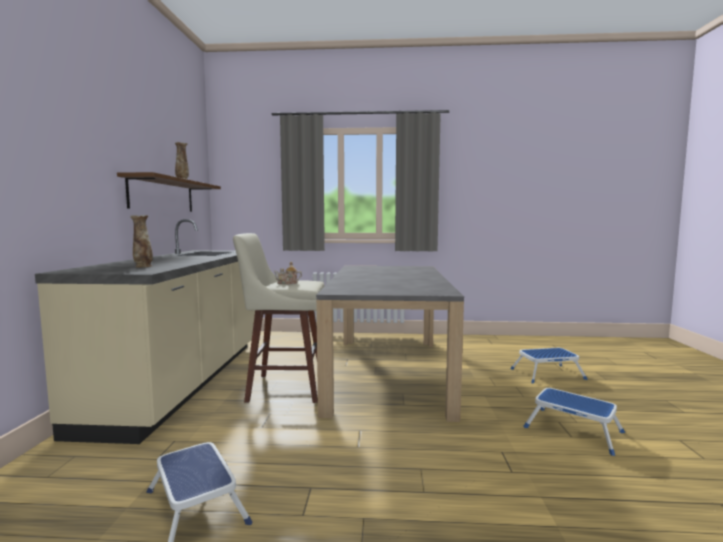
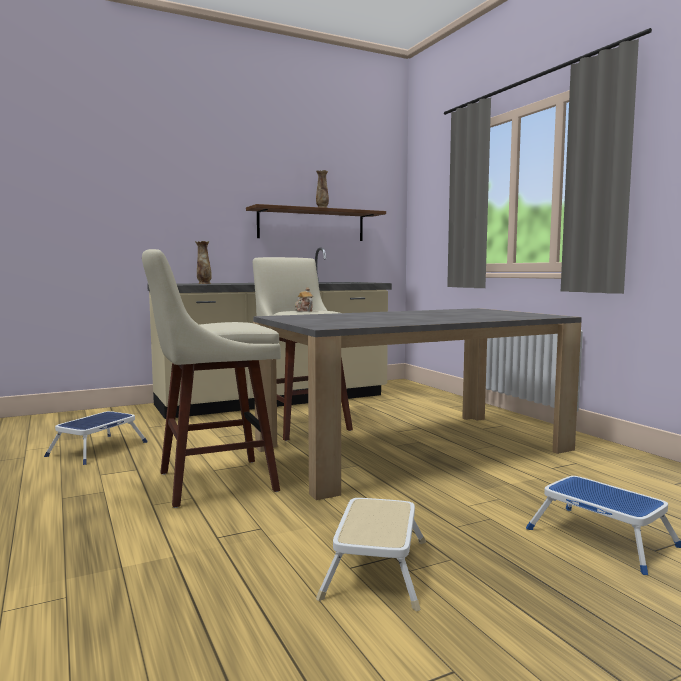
camera: 60 degrees right, 0 degrees up
(390, 452) = (213, 482): none -> beige stool
(573, 430) = (375, 568): blue step ladder -> beige step ladder

